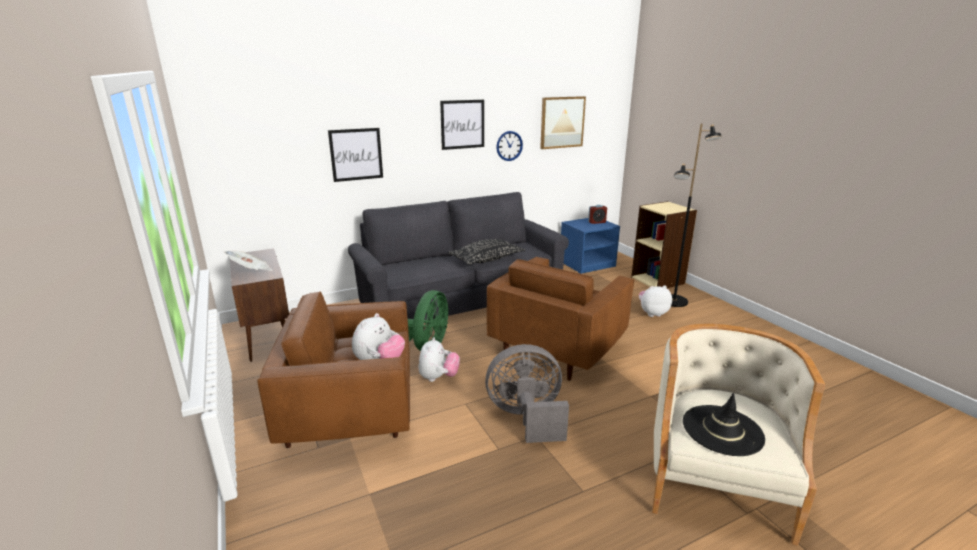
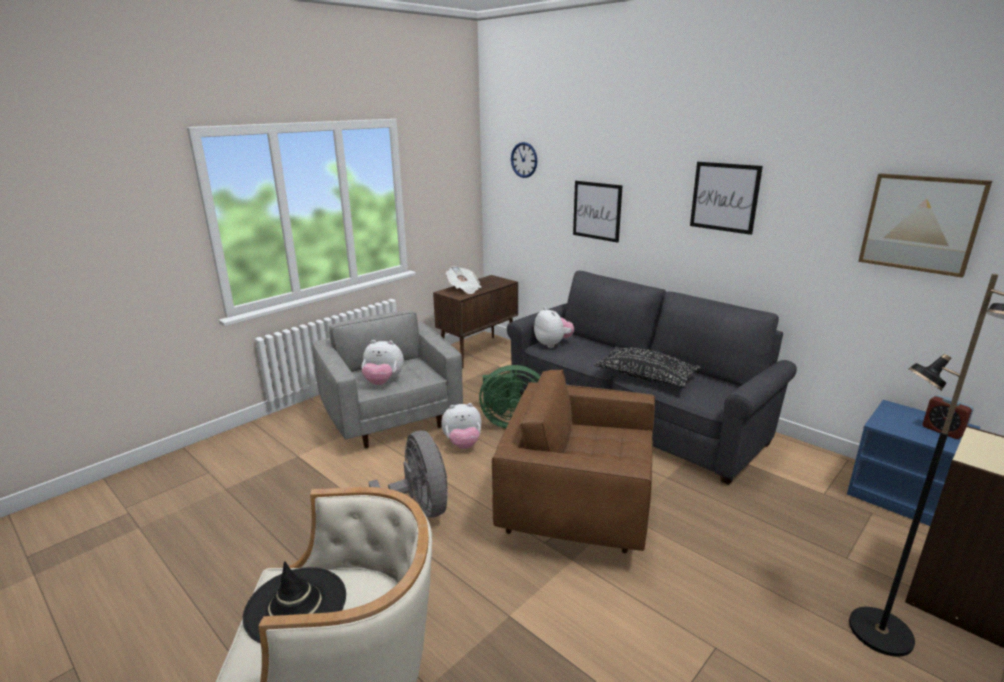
camera: 70 degrees right, 0 degrees up
(352, 412) = (391, 419): brown armchair -> grey armchair
(509, 146) = (797, 242): wall clock -> wall clock (524, 160)
(652, 313) = (786, 601): plush toy -> plush toy (553, 344)

